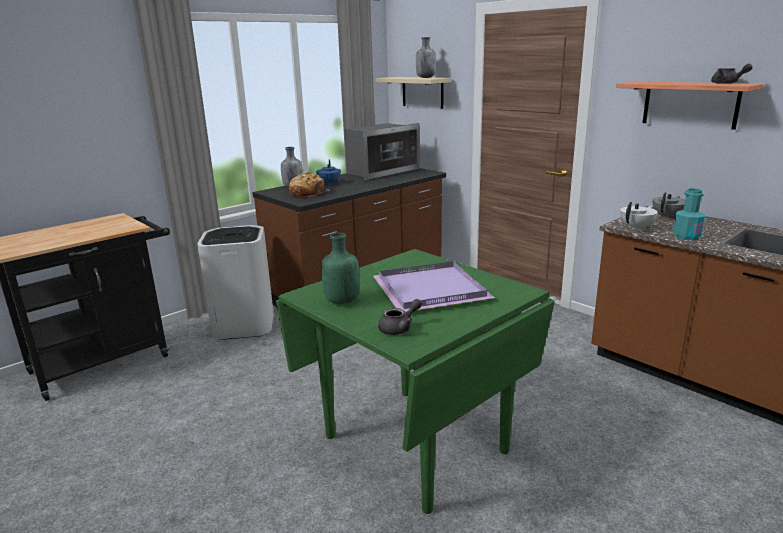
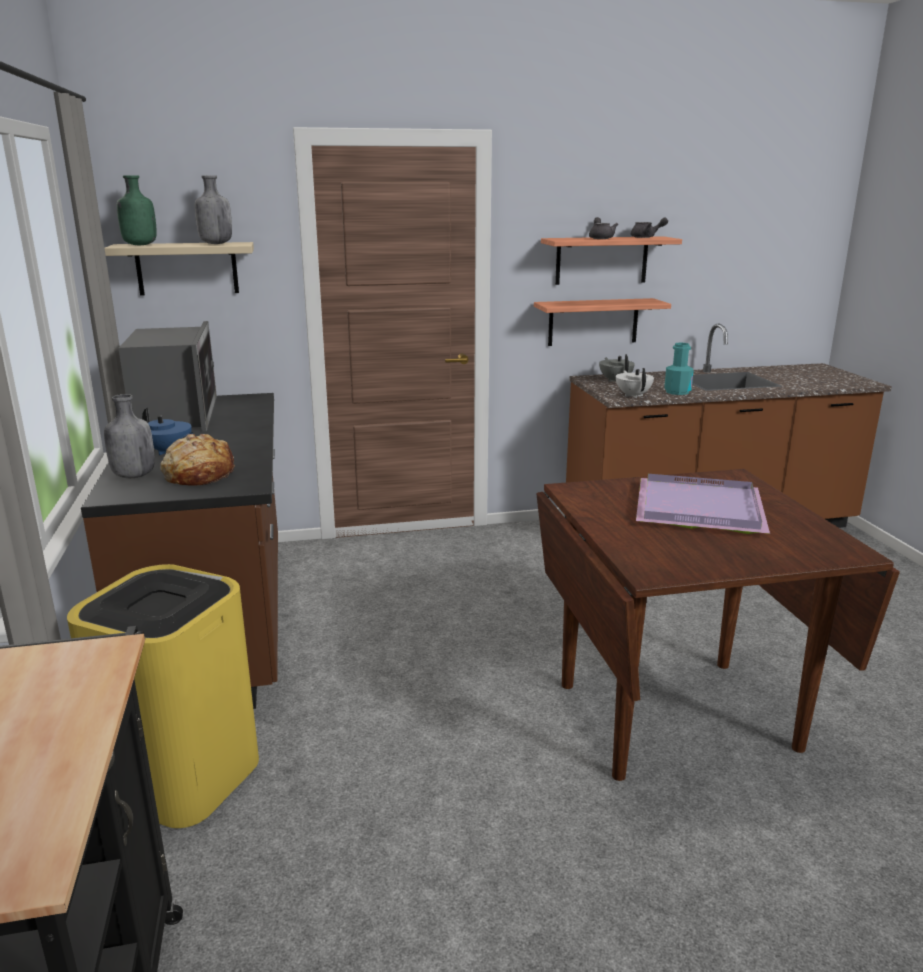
camera: 60 degrees left, 0 degrees up
(244, 325) = (183, 776): white trash can -> yellow trash can
(341, 301) = (694, 556): green bottle -> green bottle (139, 245)
(399, 328) = (801, 546): grey teapot -> grey teapot (600, 238)
(414, 444) = (677, 716): green dining table -> brown dining table
(676, 161) = (593, 322): none -> shelf

